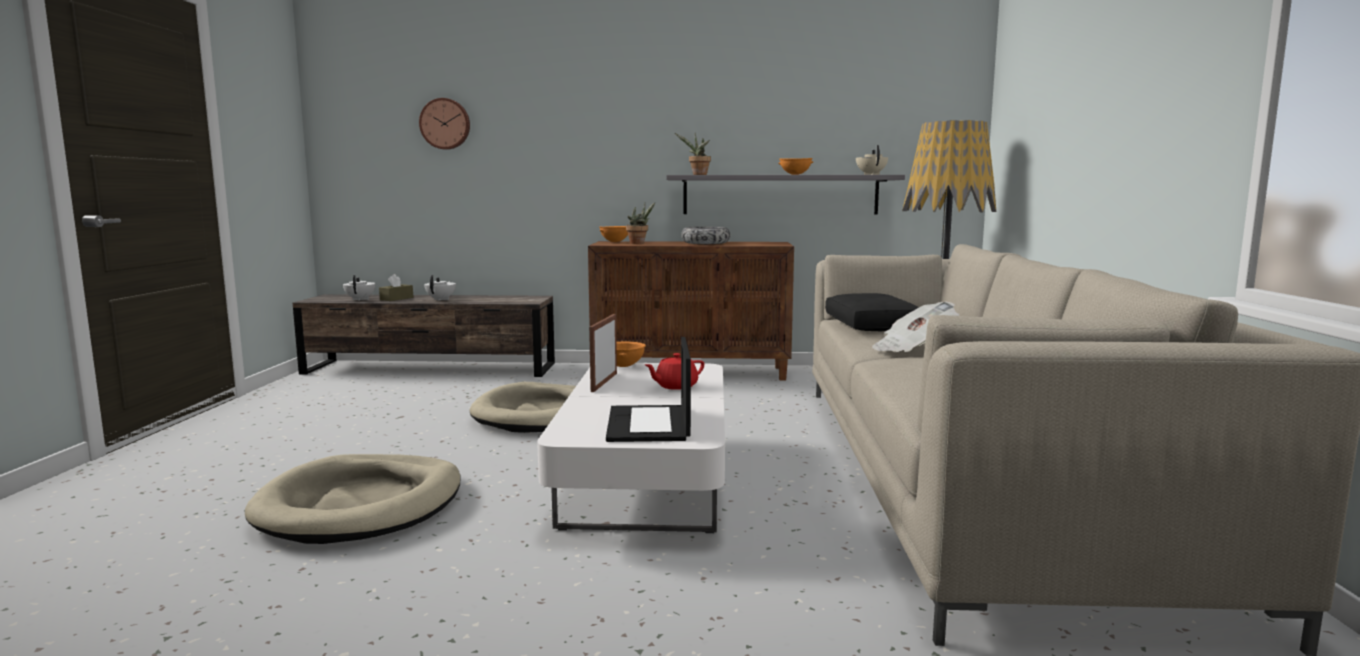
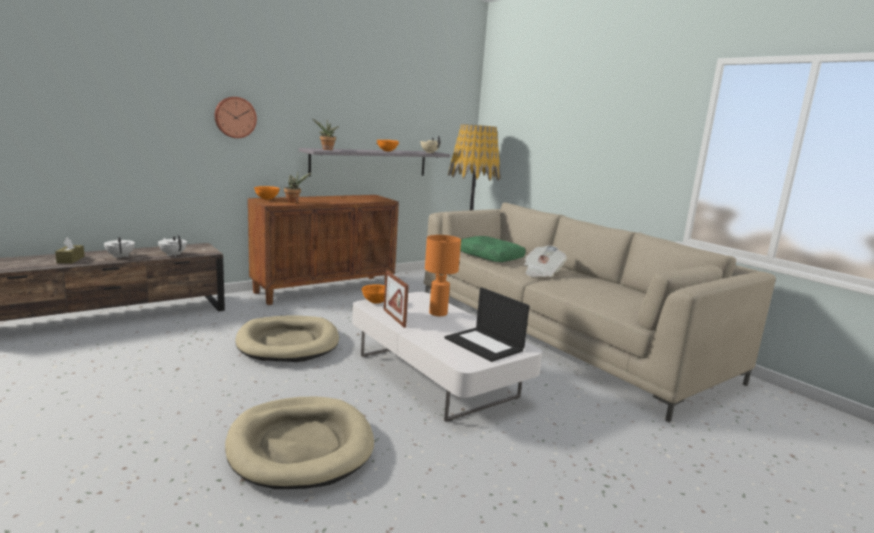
camera: 40 degrees left, 5 degrees up
(360, 299) = (32, 264): white teapot -> white teapot (173, 255)
(445, 124) = (102, 94): wall clock -> wall clock (235, 117)
(675, 386) = (438, 313): red teapot -> orange table lamp
(705, 243) = (335, 199): bowl -> none
(874, 325) = (490, 256): black pillow -> green pillow

